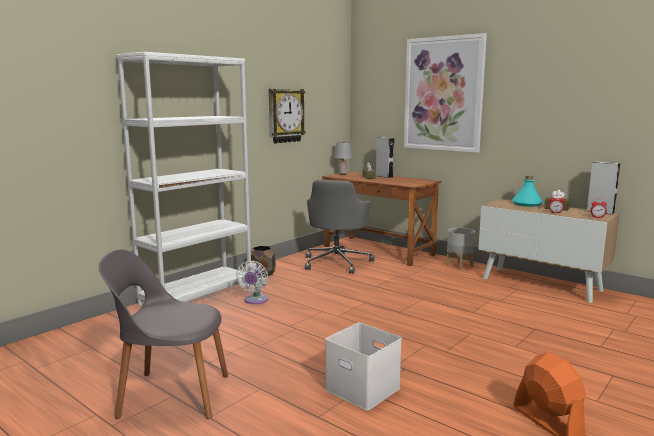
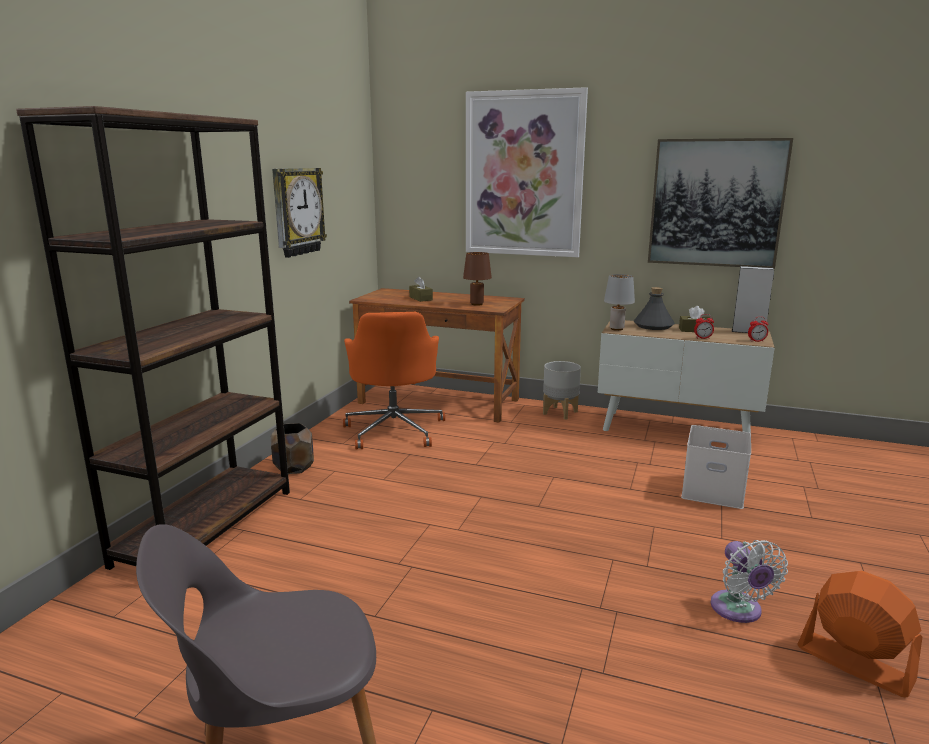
camera: 20 degrees left, 5 degrees up
(197, 294) = (207, 526): white bookcase -> brown bookcase
(255, 301) = (313, 523): white fan -> white fan (738, 611)
(337, 262) = (395, 430): grey office chair -> orange office chair
(343, 174) = (376, 294): grey table lamp -> grey table lamp (617, 329)
(364, 389) = (589, 666): white storage box -> white storage box (714, 490)
(384, 176) = (440, 295): grey speaker -> none
(402, 182) = (476, 304): none -> brown table lamp
(526, 204) = (653, 326): turquoise bottle -> grey bottle
(578, 114) = (716, 203): none -> picture

